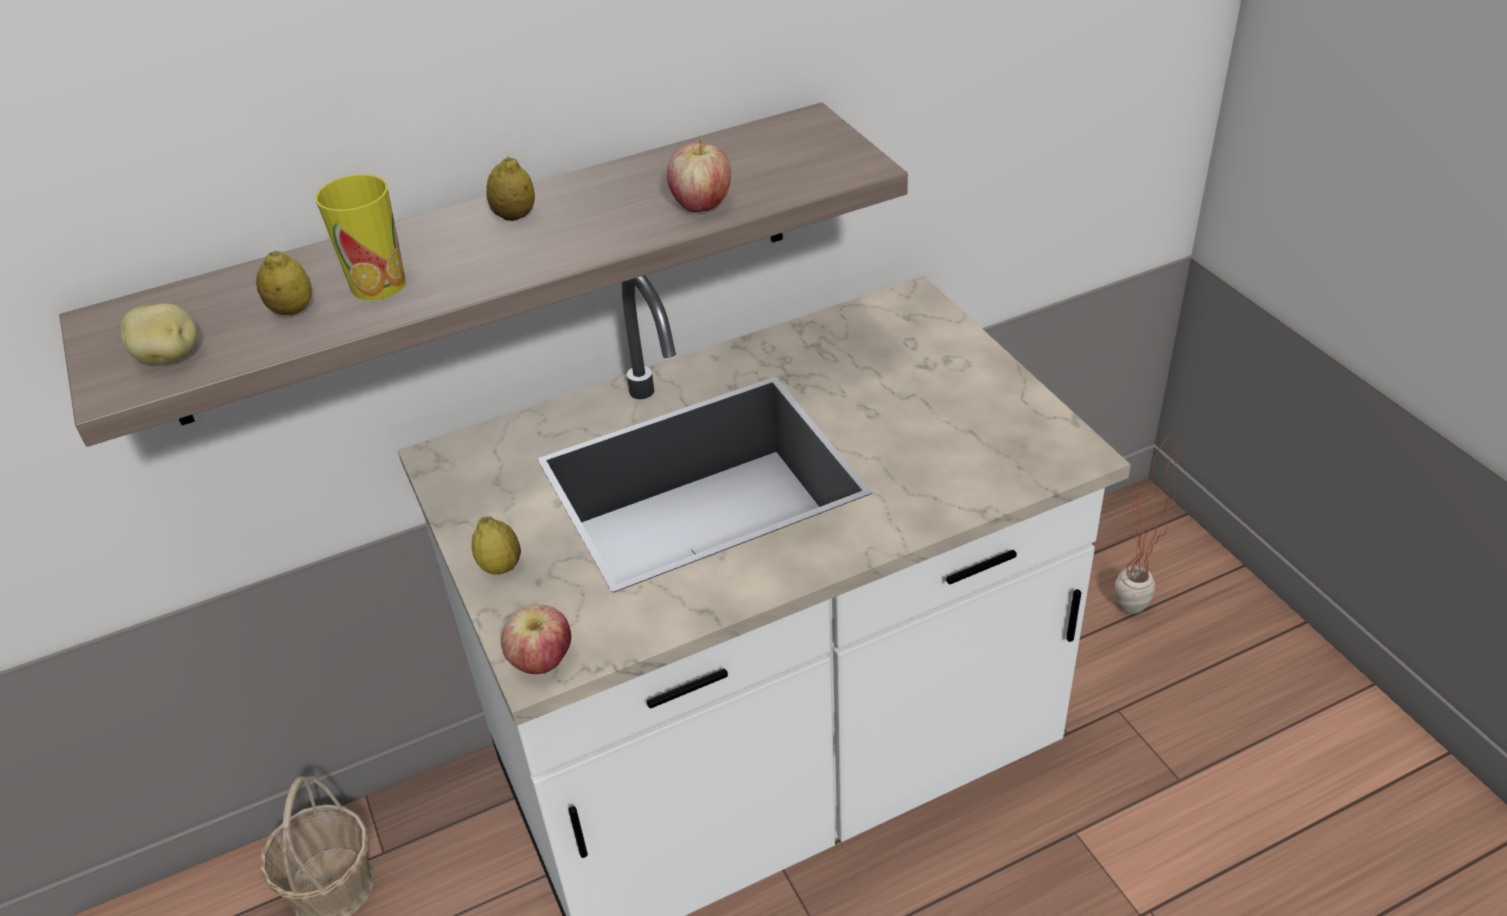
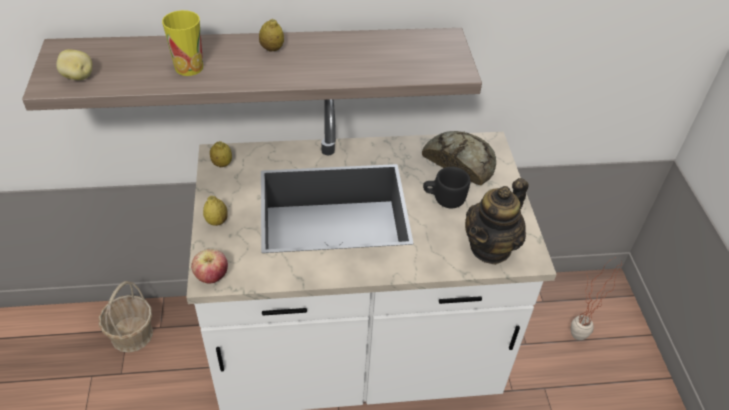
camera: 15 degrees right, 5 degrees up
(292, 310) = (143, 69): lemon -> lemon (222, 164)
(701, 204) = (366, 70): apple -> none
(879, 341) = (460, 161): none -> bread
(884, 407) = (443, 199): none -> black mug
(1003, 457) = (490, 247): none -> teapot

